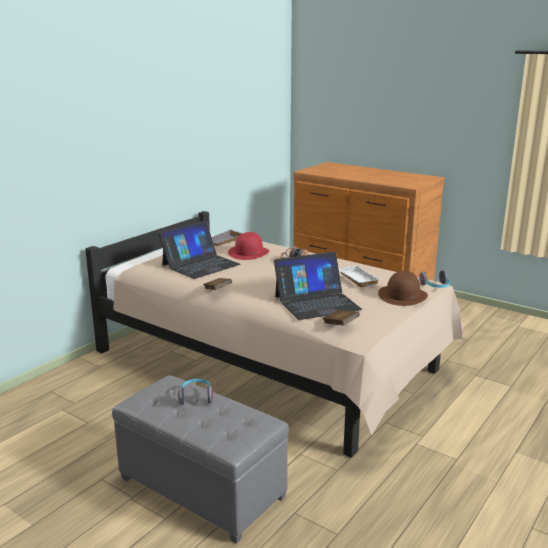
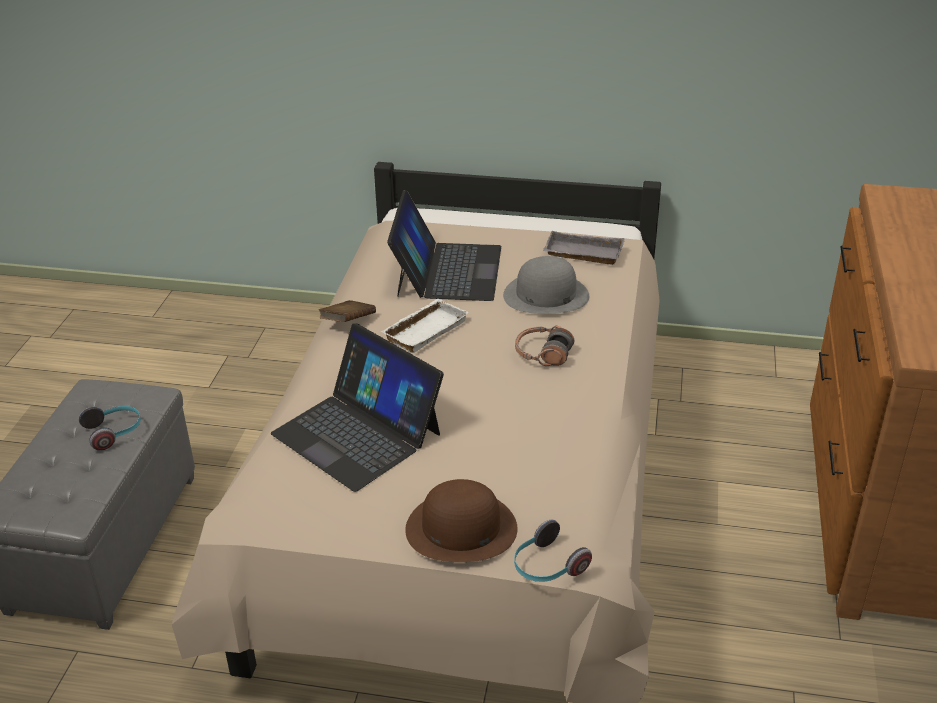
camera: 65 degrees right, 15 degrees up
(200, 264) = (447, 271): laptop -> laptop turned 105 degrees counterclockwise
(249, 253) = (545, 295): red hat -> grey hat
(340, 325) = (276, 484): brown book -> none
(356, 279) = (505, 449): white tray -> white tray (424, 329)

